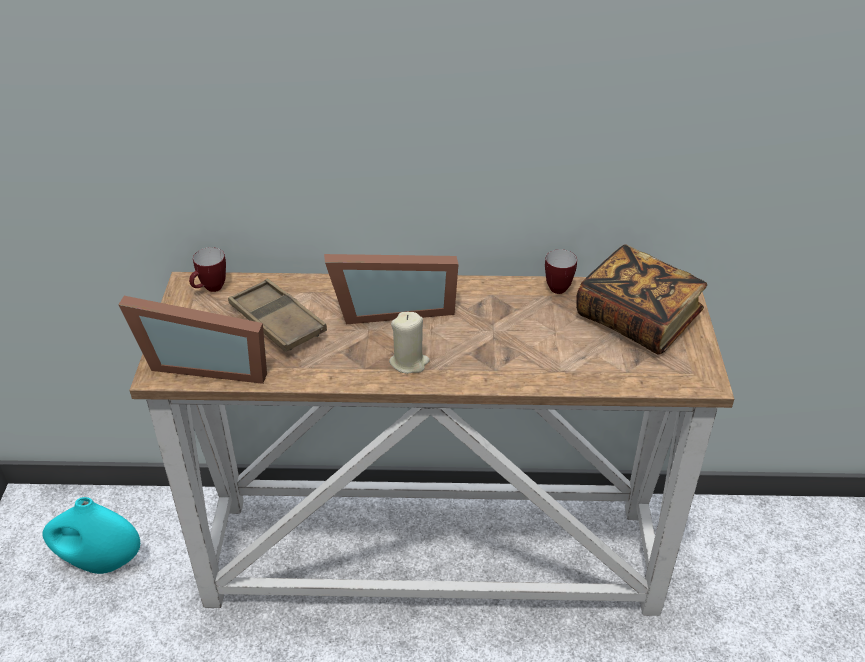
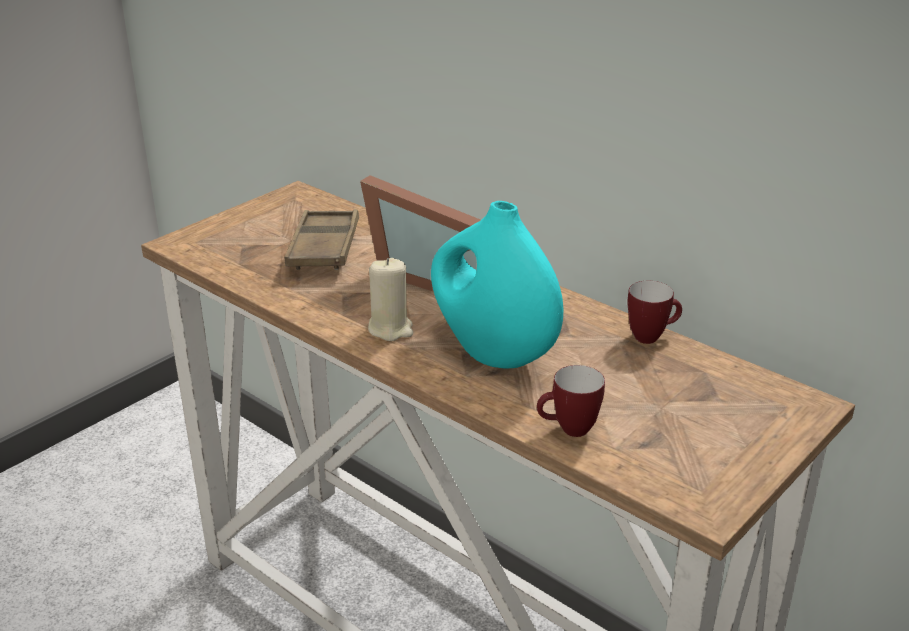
camera: 40 degrees right, 10 degrees down
(100, 562) = (176, 476): turquoise vase -> turquoise vase (492, 352)
(207, 363) = (222, 252): picture frame -> none
(210, 289) = (307, 203): mug -> mug (568, 430)
(637, 319) = (705, 406): book -> none

